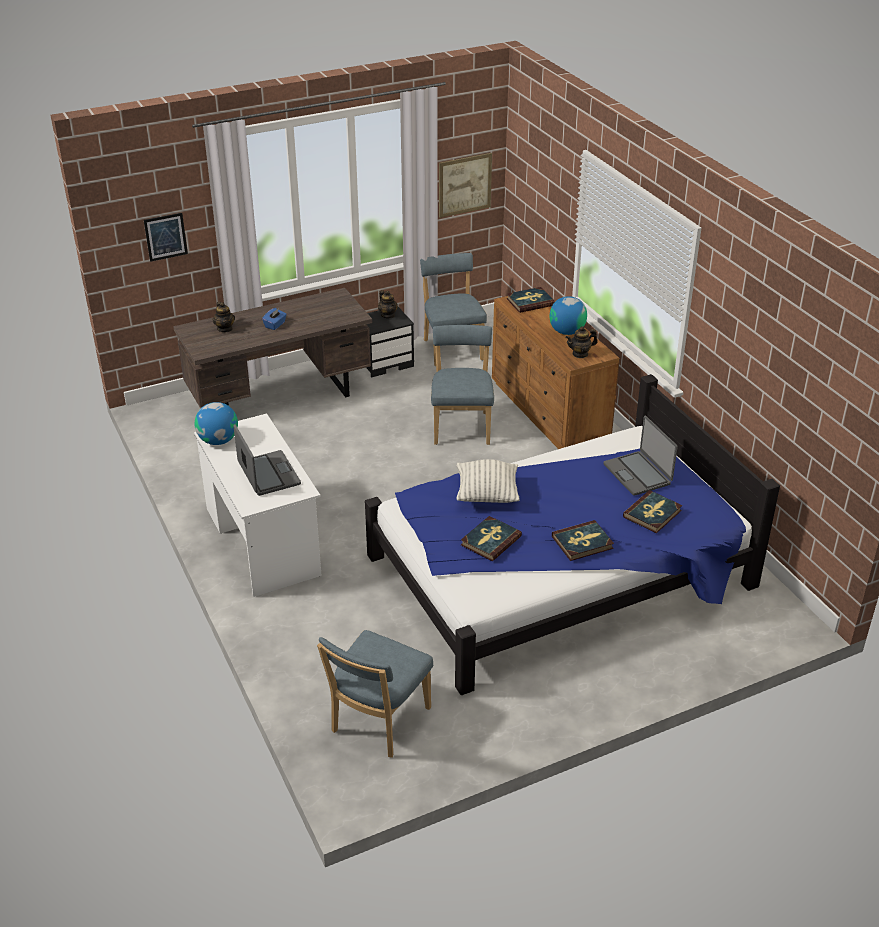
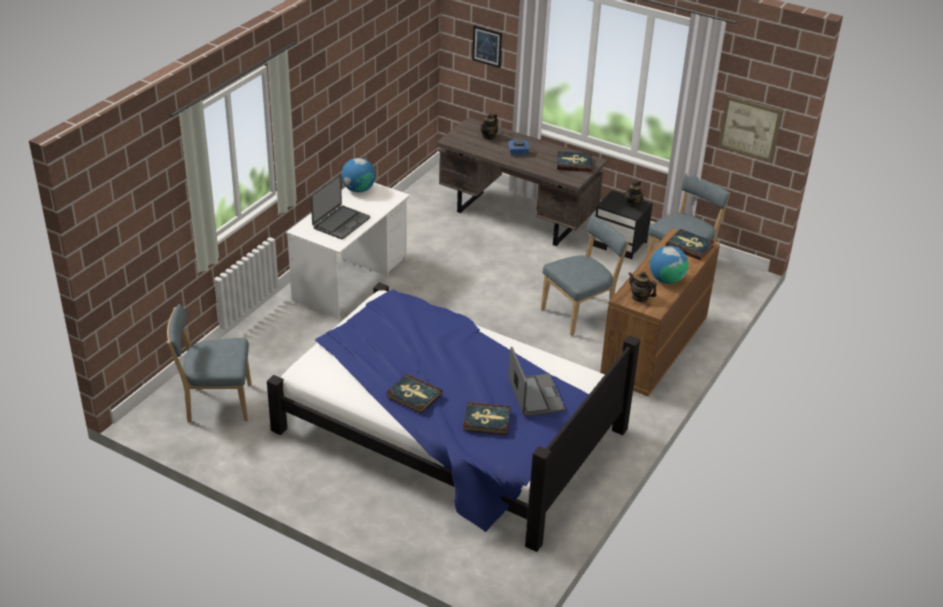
camera: 55 degrees right, 0 degrees up
(487, 495) = (430, 330): pillow -> none
(490, 540) = (375, 350): book -> book (574, 163)
(638, 474) = (535, 396): laptop -> laptop turned 135 degrees clockwise

